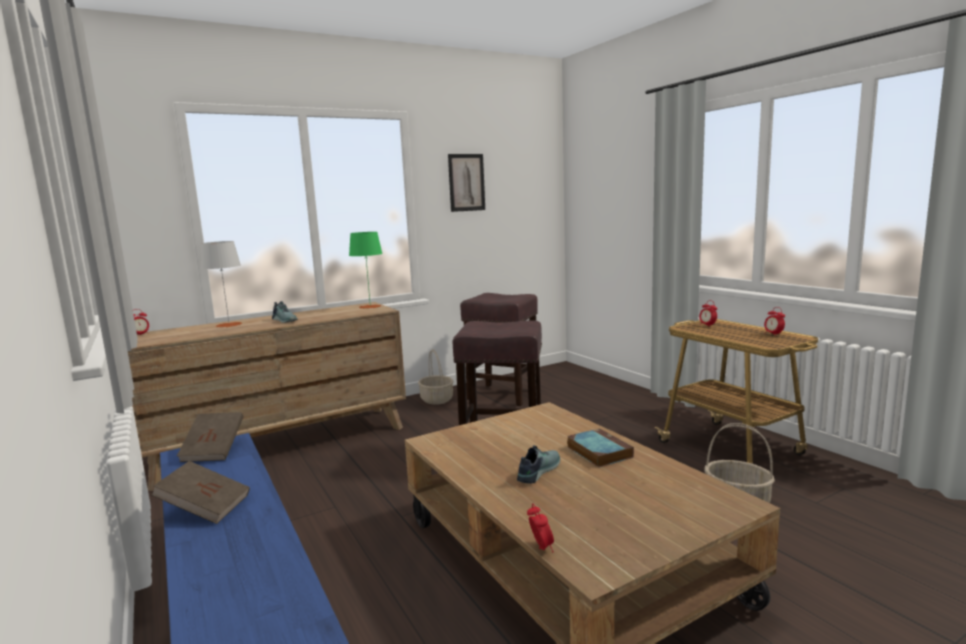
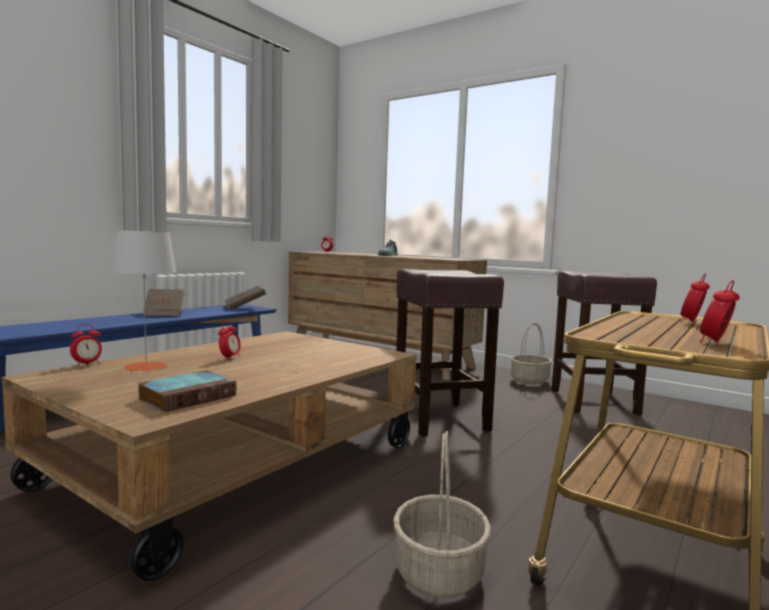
camera: 65 degrees right, 5 degrees down
(229, 325) = (365, 254): grey table lamp -> grey table lamp (146, 367)
(370, 307) = (462, 259): green table lamp -> none
(466, 182) = (634, 136): picture -> none
(537, 471) = (229, 358): shoe -> alarm clock
(598, 451) = (282, 371): book -> book (188, 397)

